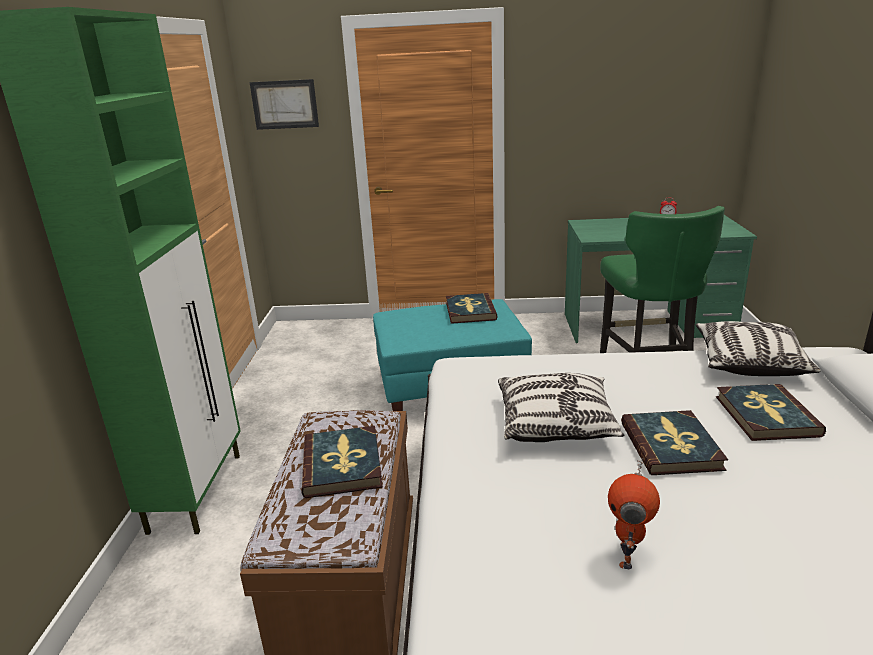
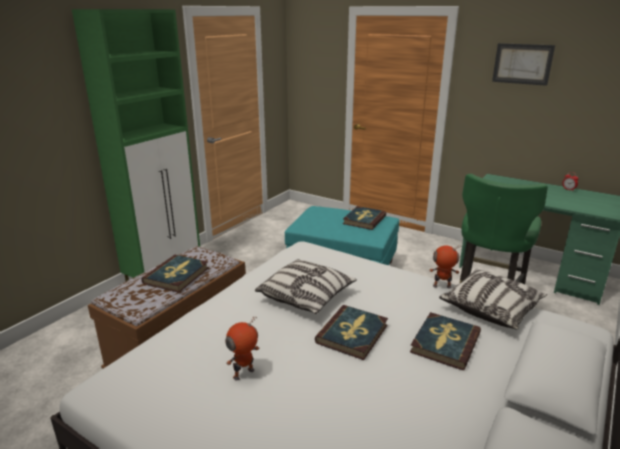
camera: 30 degrees right, 0 degrees up
(285, 104) = (310, 61): picture -> picture (522, 64)
(674, 357) = (442, 287): none -> toy robot

